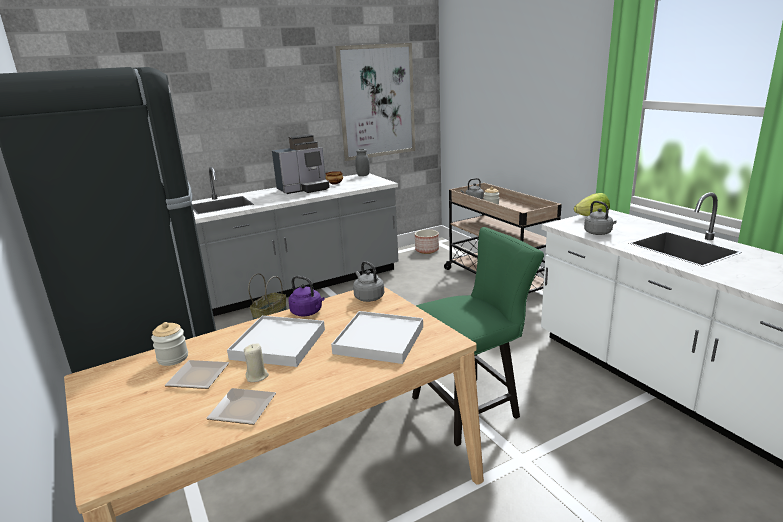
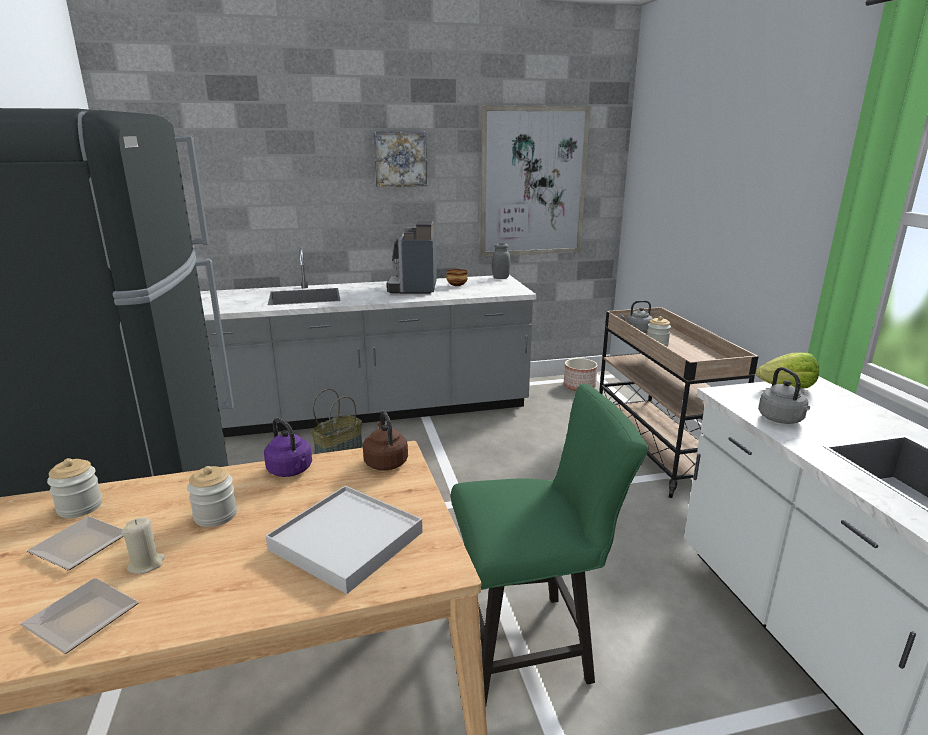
camera: 15 degrees right, 0 degrees up
(278, 90) = (400, 159): none -> picture
(279, 344) = (215, 515): white tray -> jar
(304, 189) = (415, 288): coffee machine -> coffee machine turned 105 degrees clockwise
(368, 297) = (385, 462): grey kettle -> brown kettle

